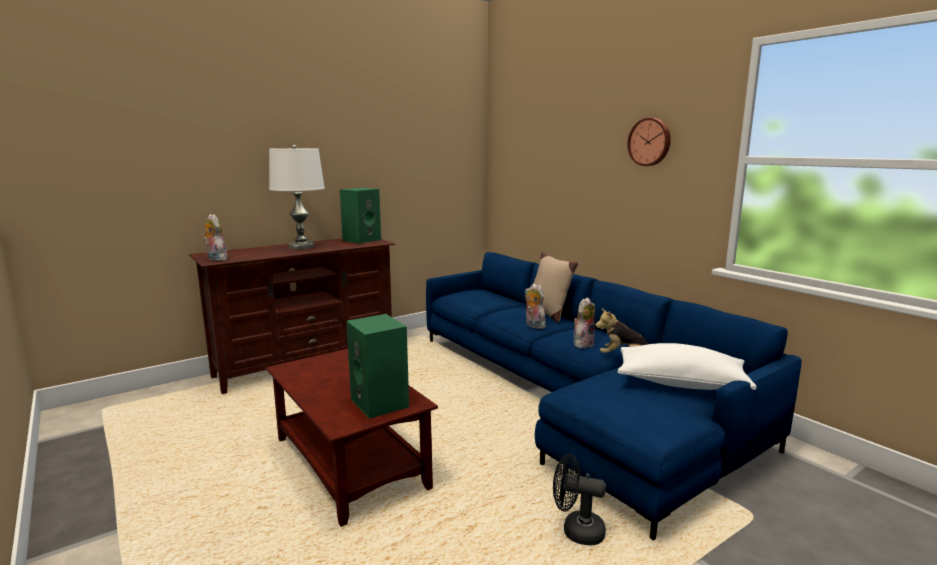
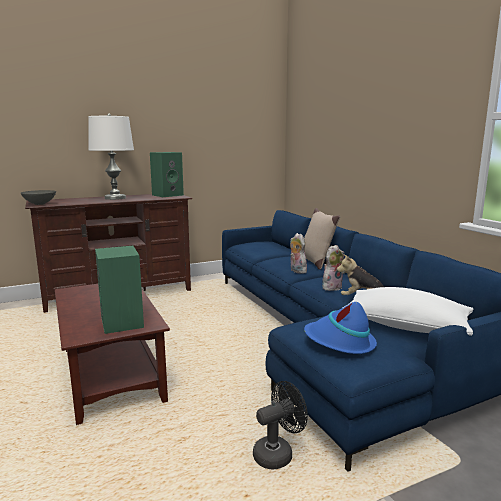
camera: 10 degrees right, 0 degrees up
(215, 259) = (40, 204): plush toy -> grey bowl
(576, 530) = (278, 453): black fan -> black fan turned 120 degrees clockwise
(626, 406) = (339, 342): none -> blue hat
(650, 142) = (410, 106): wall clock -> none

